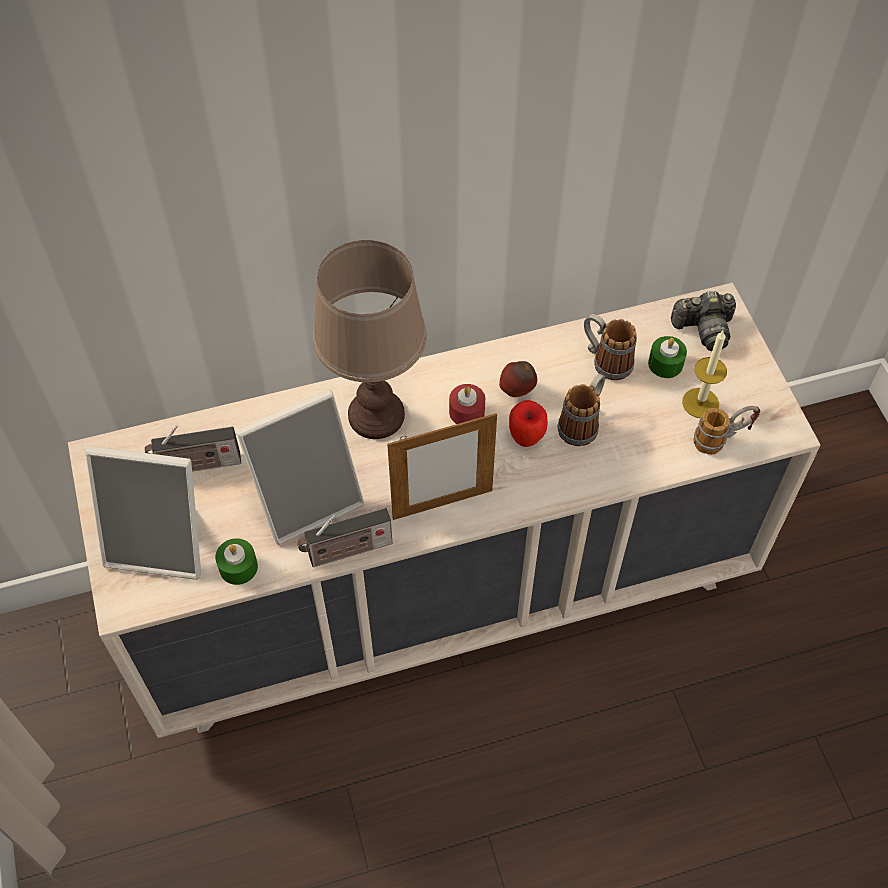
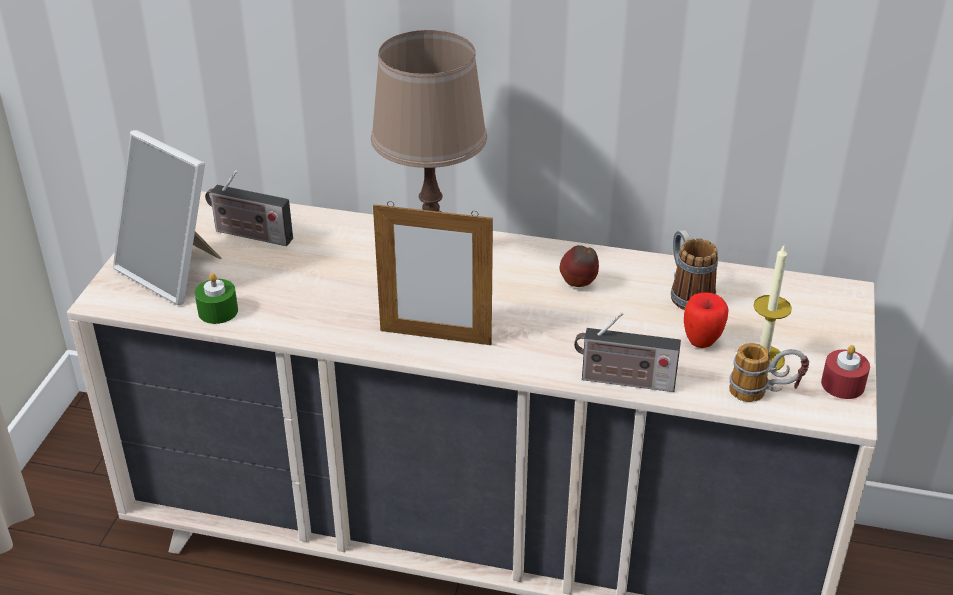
camera: 30 degrees right, 20 degrees down
(307, 498) = (320, 288): picture frame -> none
(346, 551) = (318, 336): radio -> radio (623, 381)
(466, 412) = (517, 282): red candle -> red candle (842, 384)
(526, 438) = (558, 320): apple -> apple (702, 342)
(582, 423) = (624, 329): mug -> none
(665, 364) = (749, 316): green candle -> none
(704, 329) = (812, 305): camera -> none

